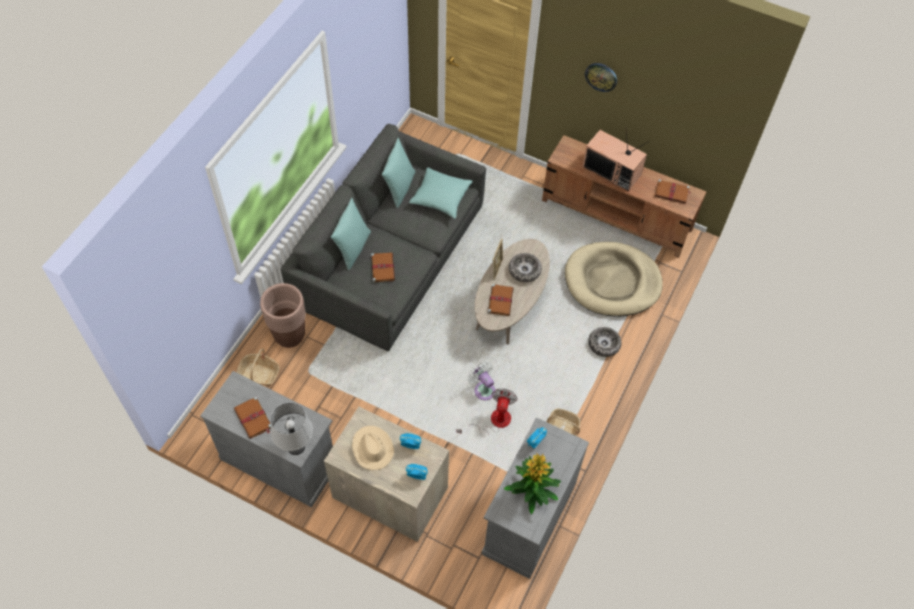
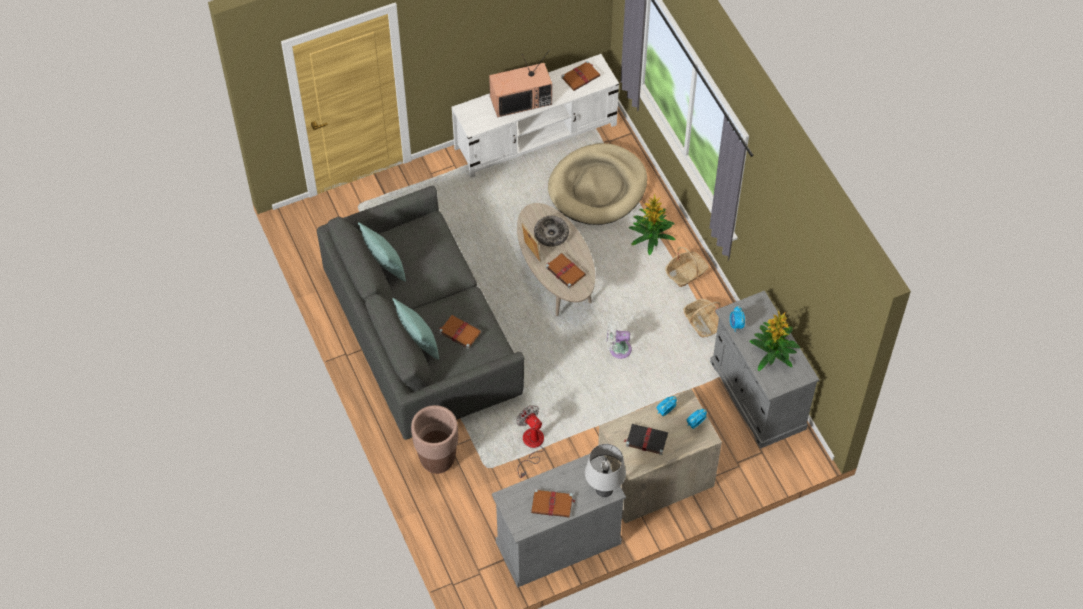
camera: 50 degrees left, 0 degrees up
(259, 374) = (457, 507): basket -> basket (686, 273)
(372, 448) = (646, 439): beige hat -> black book
(440, 197) = (424, 242): turquoise pillow -> none
(493, 422) = (653, 362): fan -> fan (531, 445)
(601, 76) = (472, 30): wall clock -> none
(604, 344) = (650, 236): bowl -> potted plant
(616, 216) = (536, 136): brown tv stand -> white tv stand

